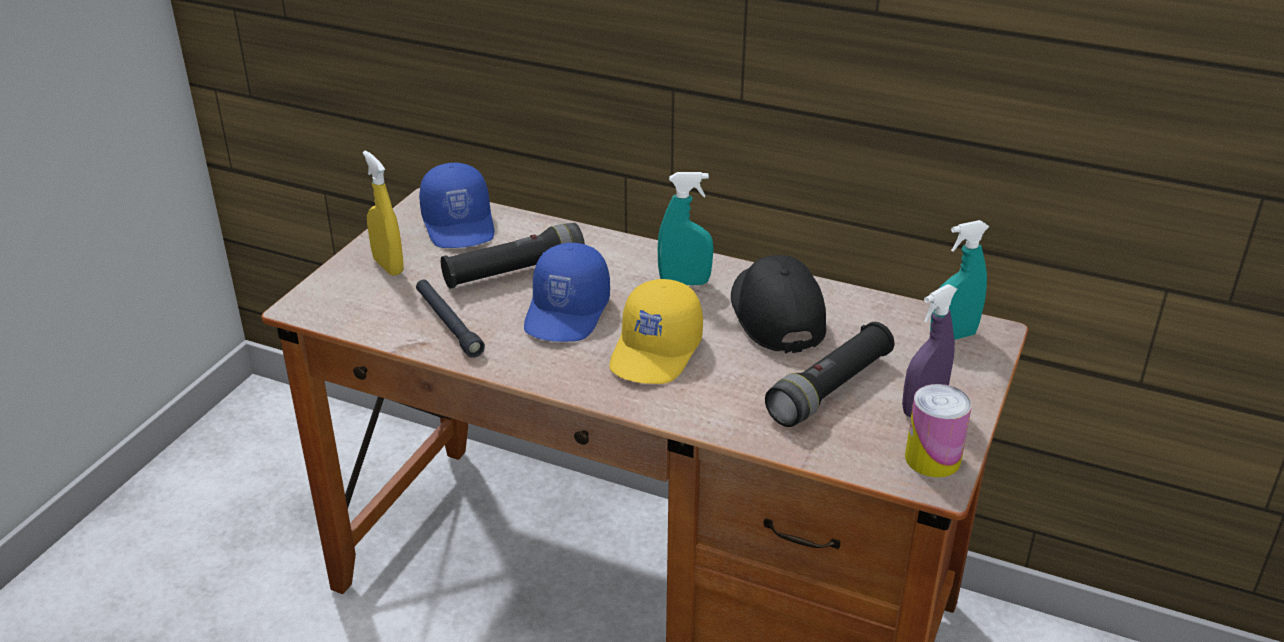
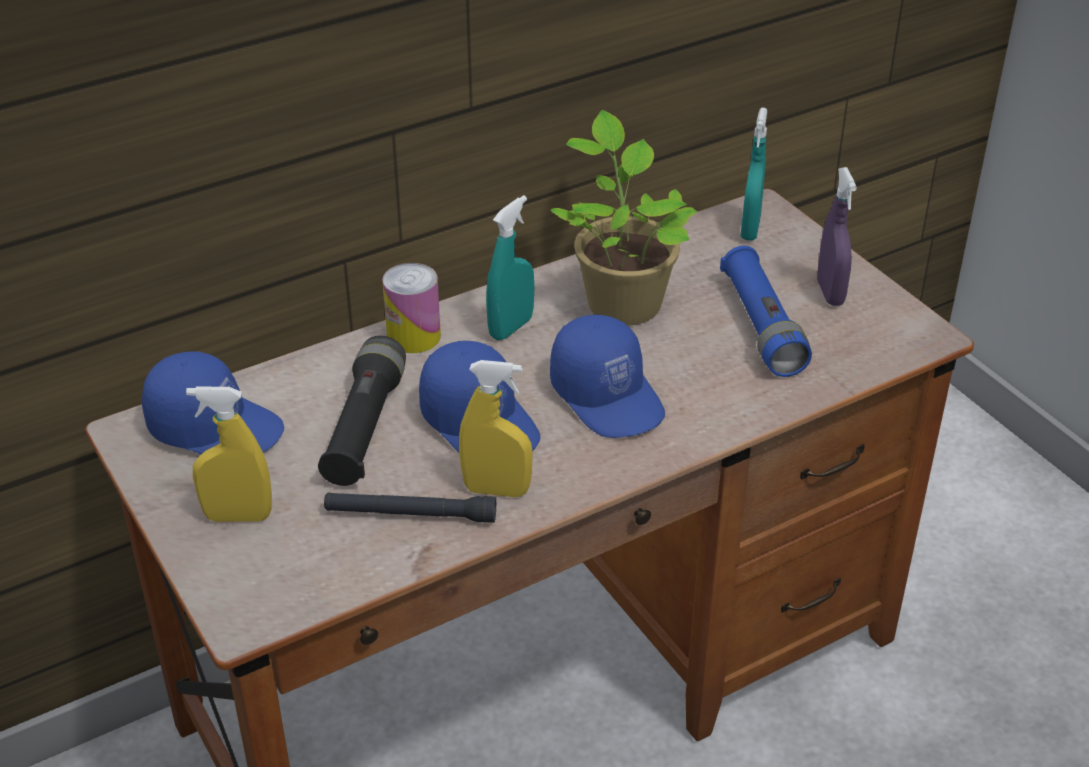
camera: 55 degrees left, 5 degrees up
(505, 346) = (496, 490): none -> yellow spray bottle
(657, 352) = (609, 396): yellow cap -> blue cap
(775, 314) = (621, 301): black cap -> potted plant
(830, 389) = (762, 326): black flashlight -> blue flashlight
(932, 459) = (899, 322): can -> can (413, 336)

